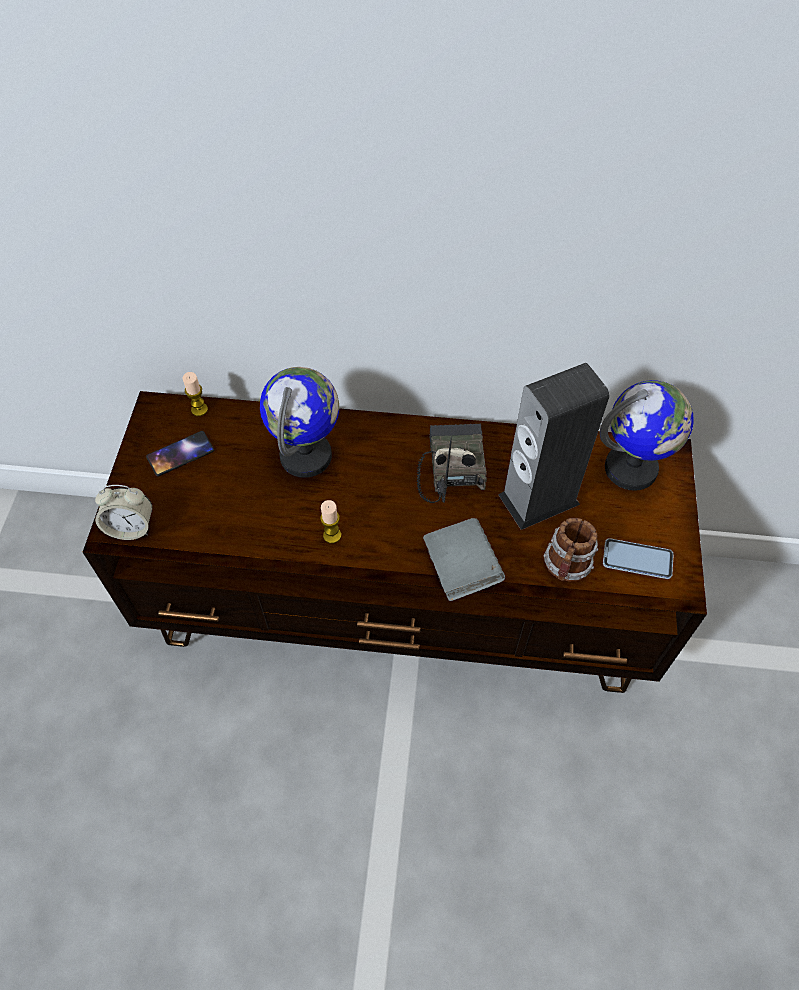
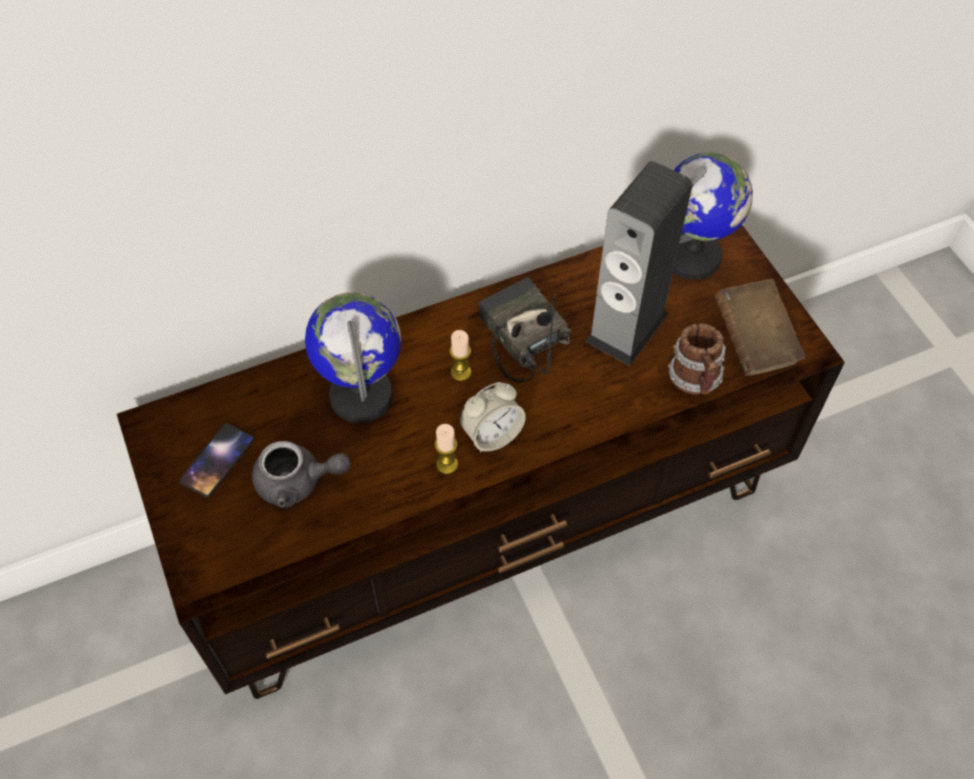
camera: 30 degrees left, 0 degrees up
(131, 527) = (218, 567): alarm clock -> alarm clock (492, 435)
(199, 409) = (204, 402): candle -> candle (461, 372)
(222, 496) = (298, 482): none -> grey teapot
(461, 569) = (599, 433): grey book -> none
(637, 559) = (753, 341): phone -> brown book

